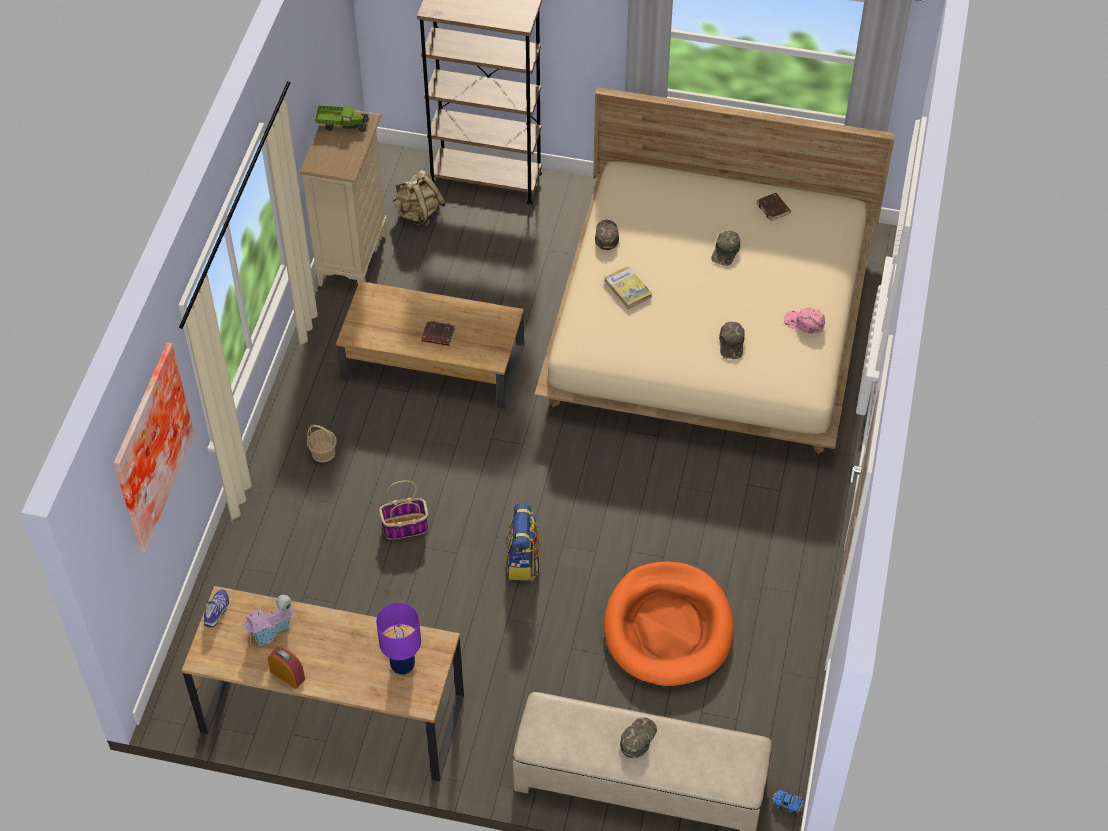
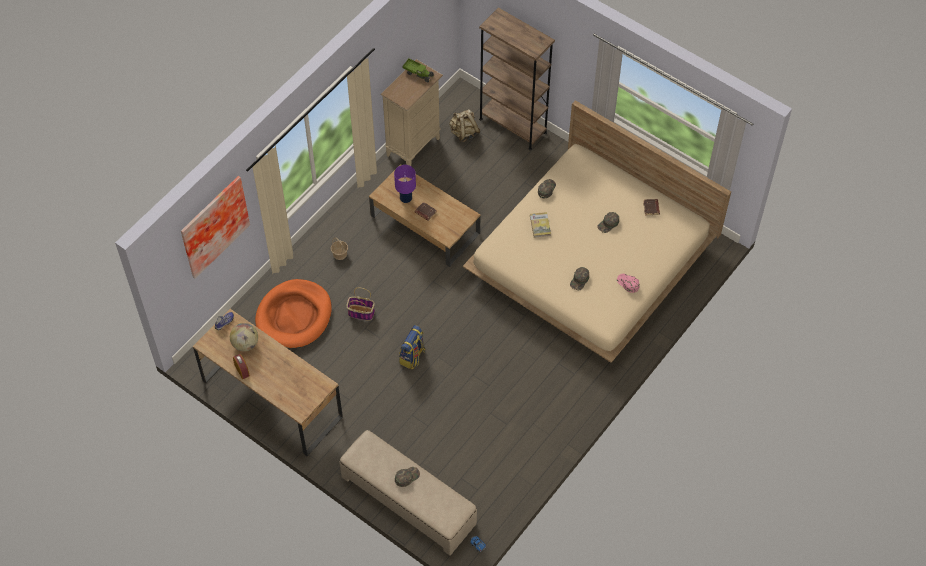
camera: 25 degrees right, 5 degrees up
(271, 631) = (245, 344): toy house -> globe
(402, 665) = (300, 389): purple table lamp -> purple table lamp (405, 199)
(668, 628) = (469, 425): orange dog bed -> orange dog bed (294, 316)

